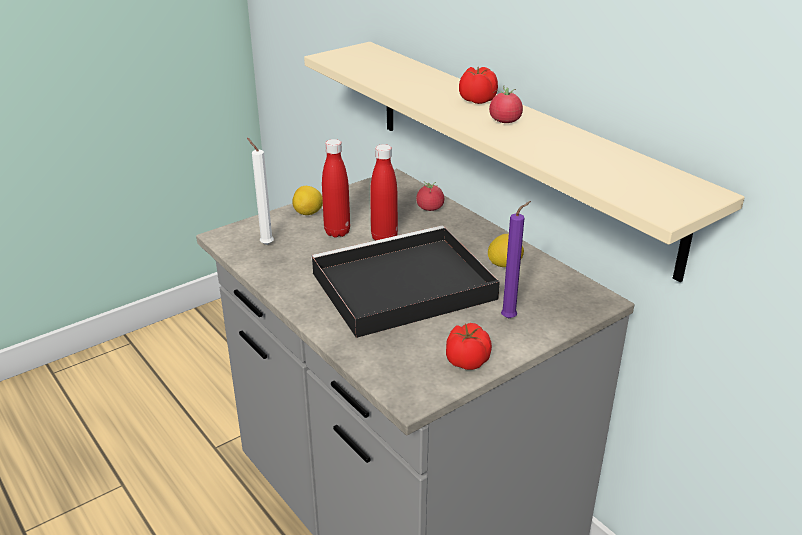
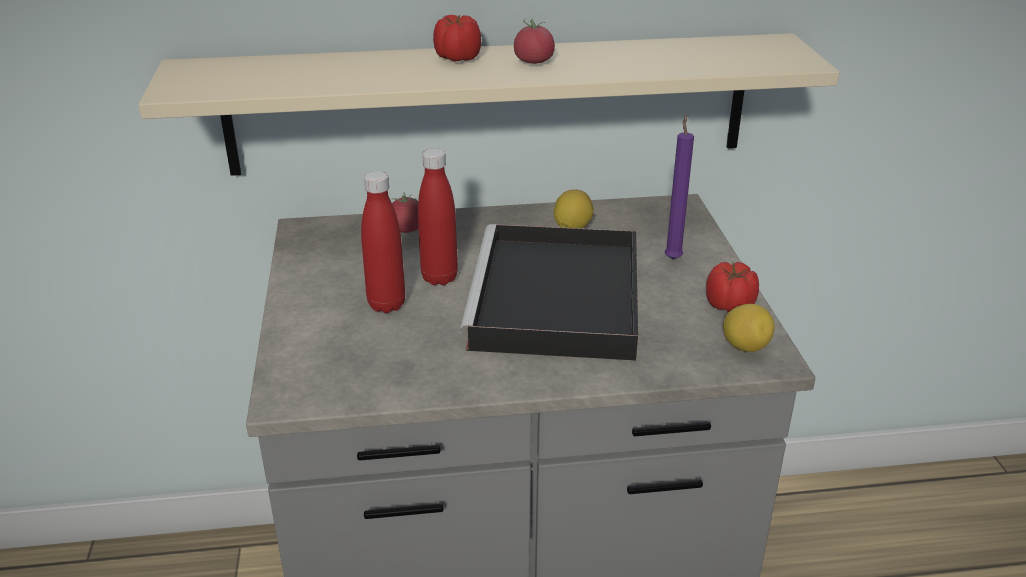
camera: 60 degrees left, 0 degrees up
(265, 244) = (351, 367): white candle -> none
(308, 213) = (312, 311): lemon -> lemon (745, 347)

